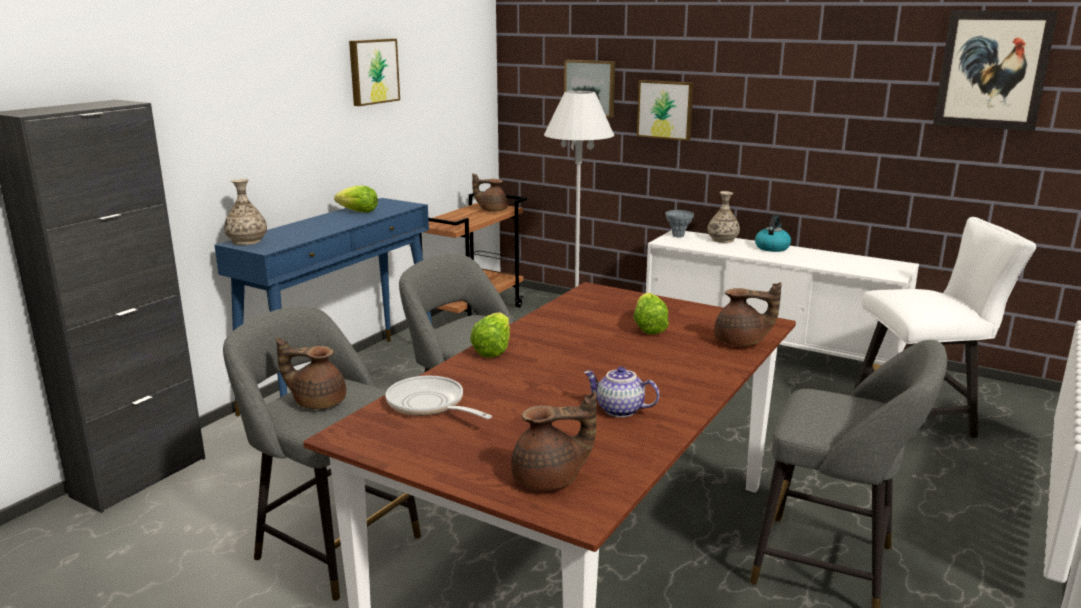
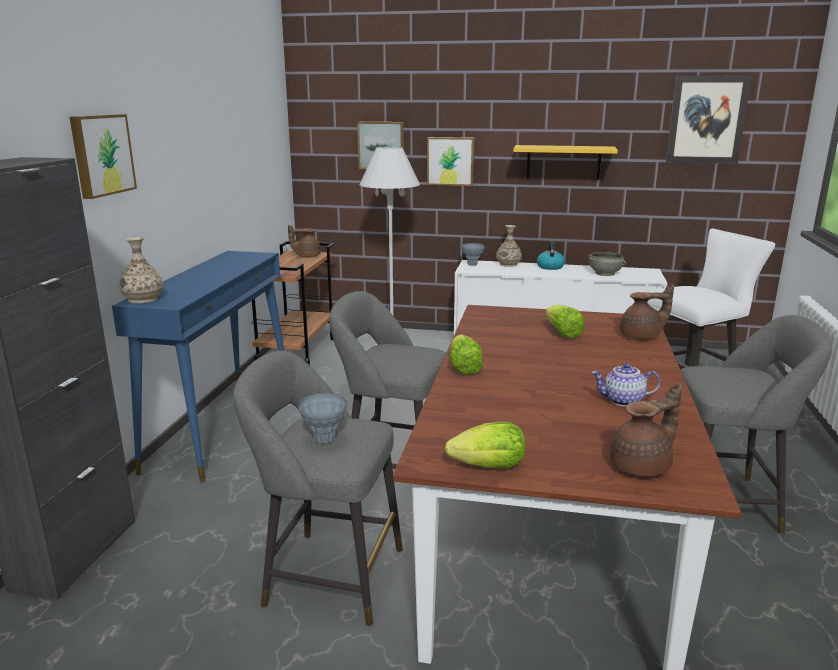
camera: 20 degrees left, 0 degrees up
(318, 401) = (324, 439): brown teapot -> grey vase
(358, 212) = (222, 264): lettuce -> lettuce (489, 467)
(372, 71) = (212, 132): picture -> picture (101, 155)
(429, 405) = (468, 422): frying pan -> none
(800, 117) = (563, 162): none -> yellow shelf
(834, 263) = (604, 273): none -> grey bowl

